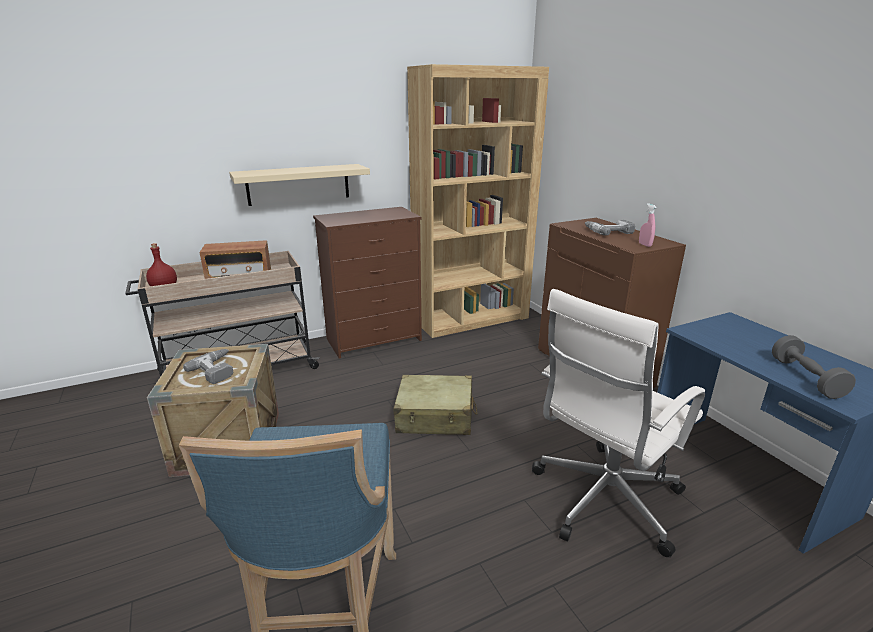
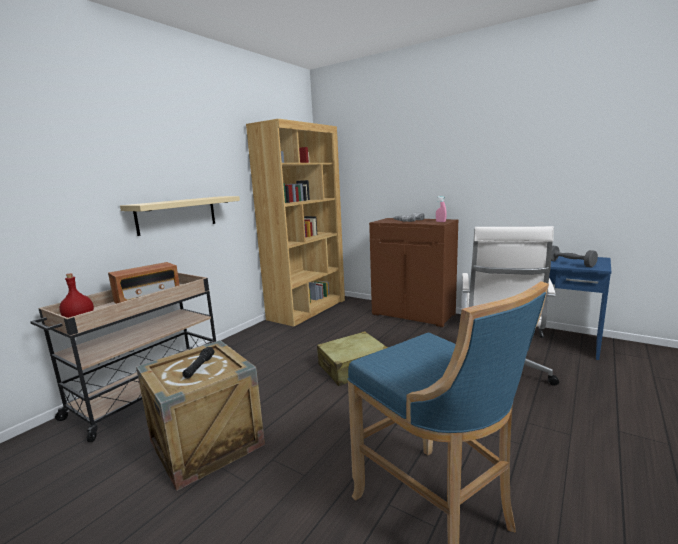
camera: 30 degrees left, 10 degrees down
(218, 369) = (199, 367): power drill -> black flashlight
(375, 340) = (251, 339): brown dresser -> none

